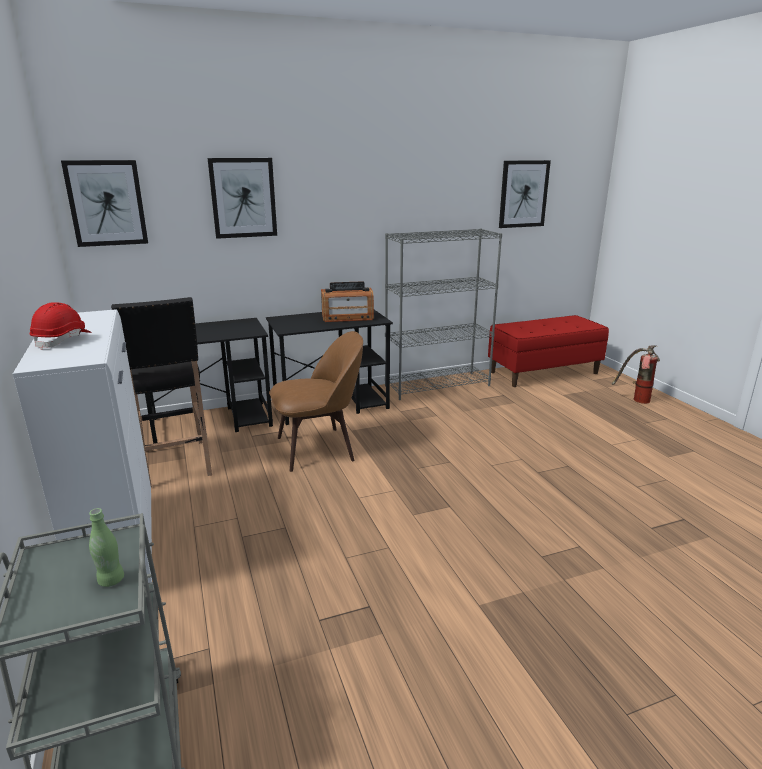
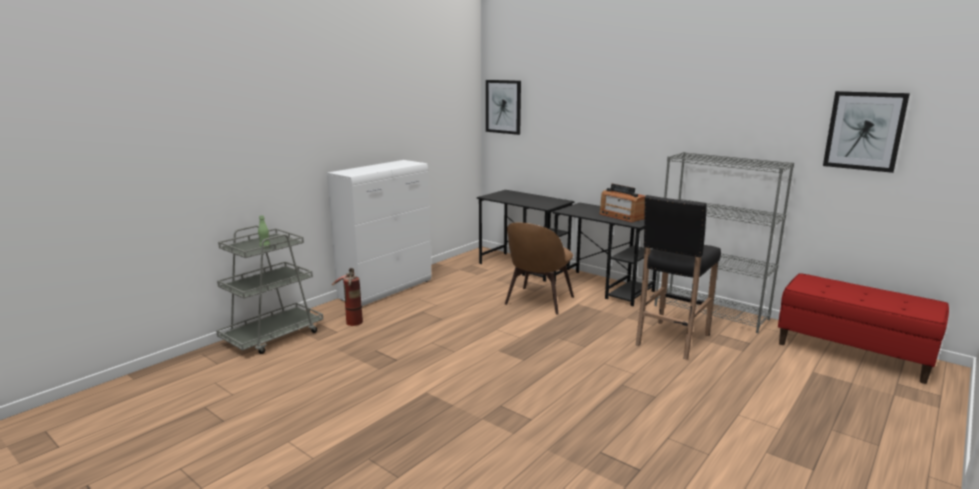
camera: 60 degrees right, 5 degrees down
(63, 340) = (370, 168): red hard hat -> none
(176, 464) = (468, 275): black stool -> black stool (671, 340)
(243, 198) = (578, 110): picture -> none
(319, 448) = (538, 301): brown chair -> brown chair turned 75 degrees clockwise
(635, 400) = (891, 417): fire extinguisher -> fire extinguisher (352, 320)

